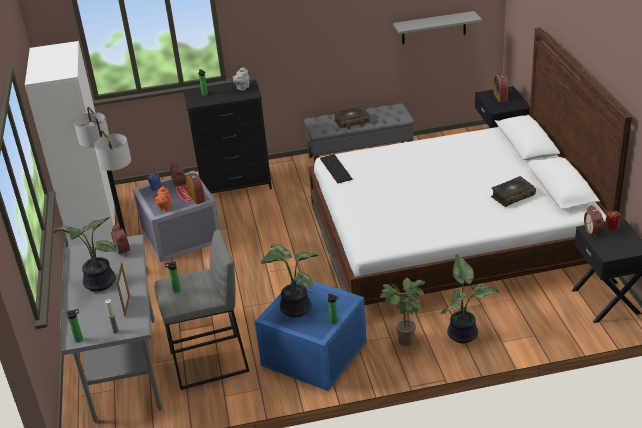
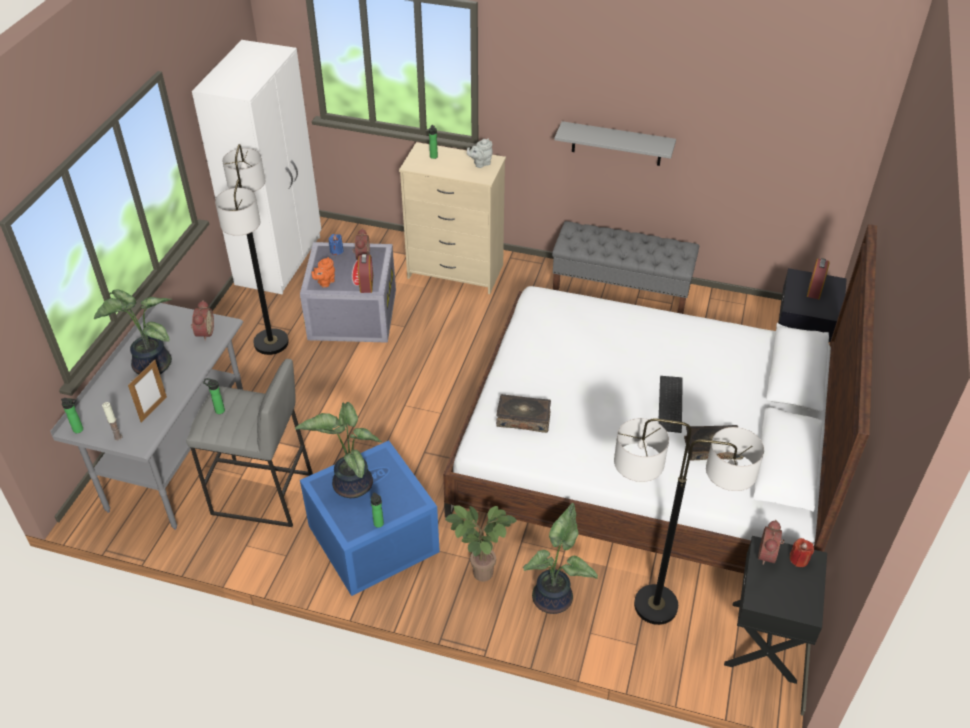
camera: 25 degrees right, 10 degrees up
(235, 185) = (455, 272): black dresser -> beige dresser
(337, 169) = (534, 313): keyboard -> keyboard (672, 404)
(351, 121) = (614, 247): book -> book (523, 418)
(433, 28) = (765, 162): grey shelf -> grey shelf (616, 144)
(528, 311) = (656, 605): none -> floor lamp

